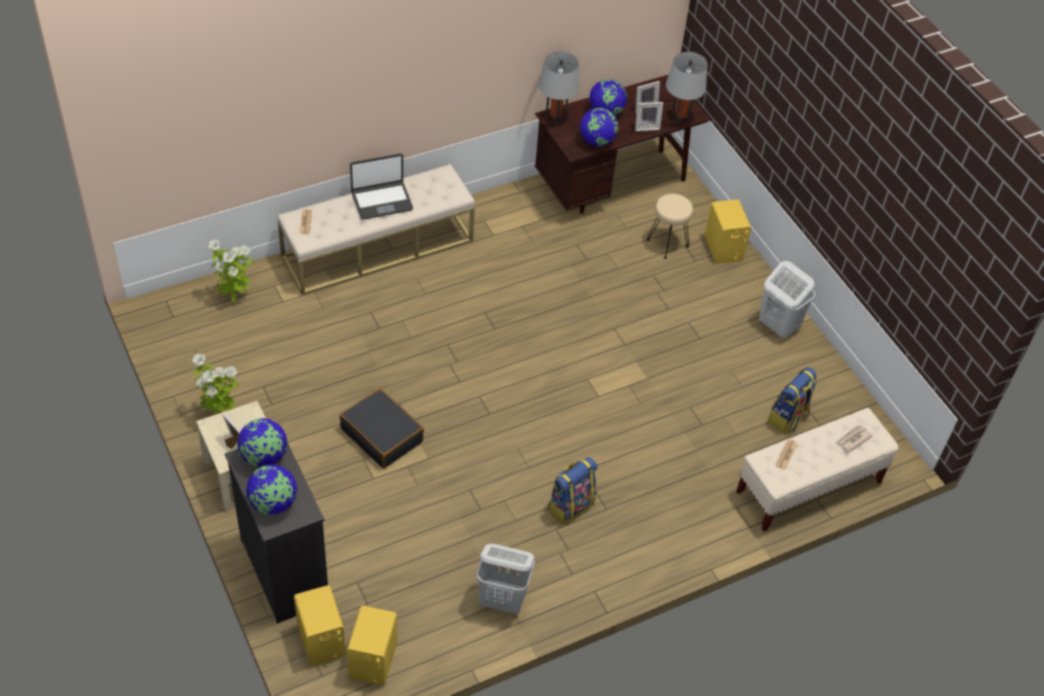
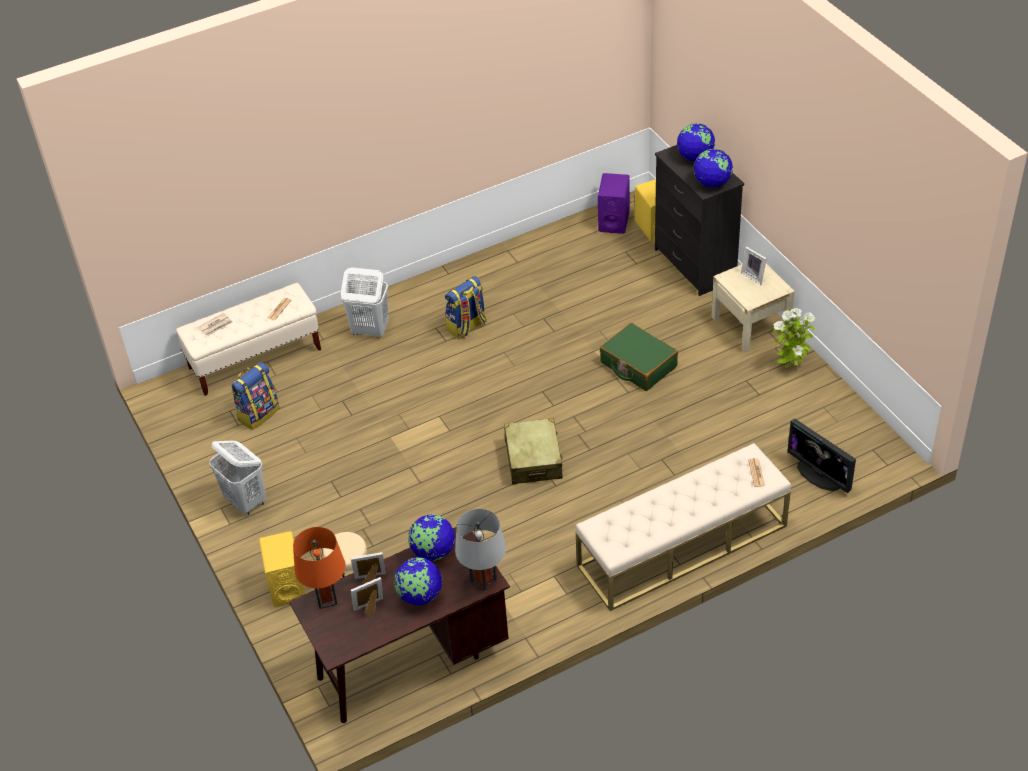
camera: 175 degrees left, 5 degrees down
(234, 297) = (818, 475): potted plant -> monitor
(373, 661) = (613, 221): yellow speaker -> purple speaker
(381, 201) = (680, 507): laptop -> none
(382, 435) = (638, 365): black suitcase -> green suitcase
(503, 600) = (520, 262): white laundry basket -> white laundry basket (370, 330)
(504, 340) = (533, 459): none -> beige suitcase
(680, 117) = (326, 599): grey table lamp -> orange table lamp

